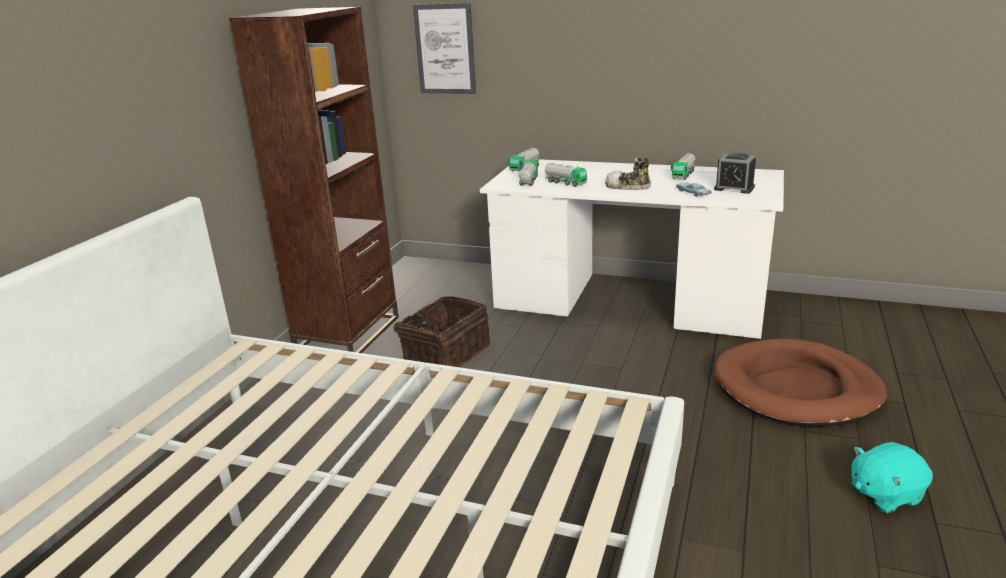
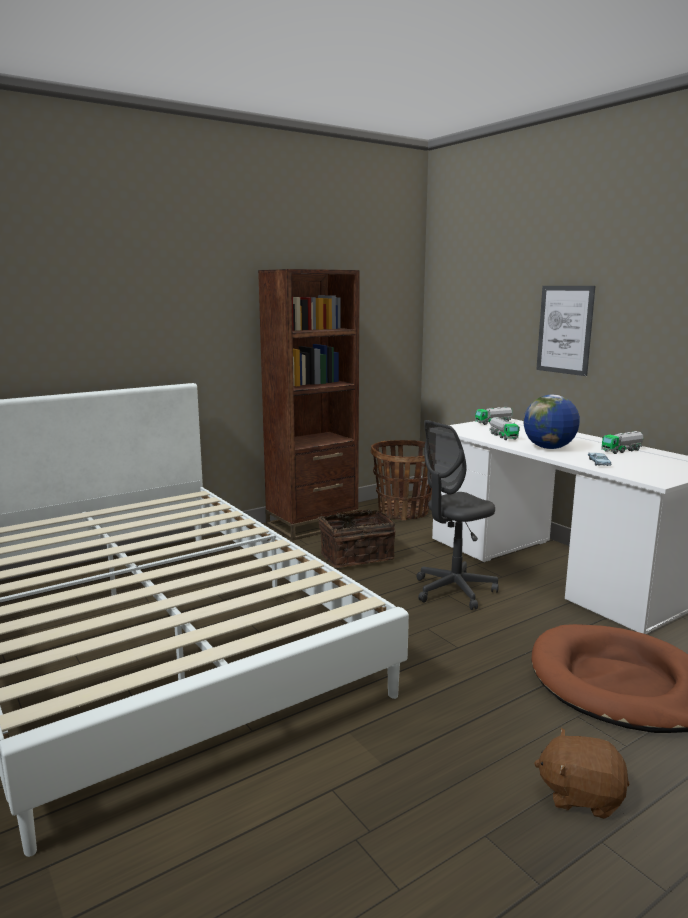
camera: 35 degrees right, 10 degrees down
(424, 287) = (403, 512): none -> basket
(445, 49) = (463, 316): picture -> picture (565, 329)
(528, 181) = (476, 430): toy truck -> none
(580, 356) = (454, 591): none -> grey office chair
(627, 186) = (549, 448): shoe -> globe
(734, 188) = (648, 468): alarm clock -> none
(884, 494) = (580, 795): turquoise plush toy -> brown plush toy

